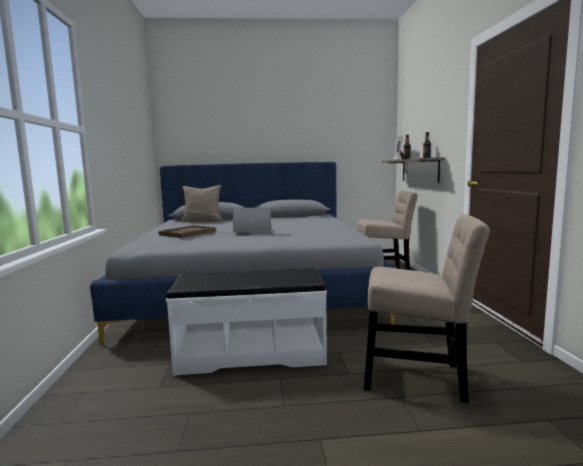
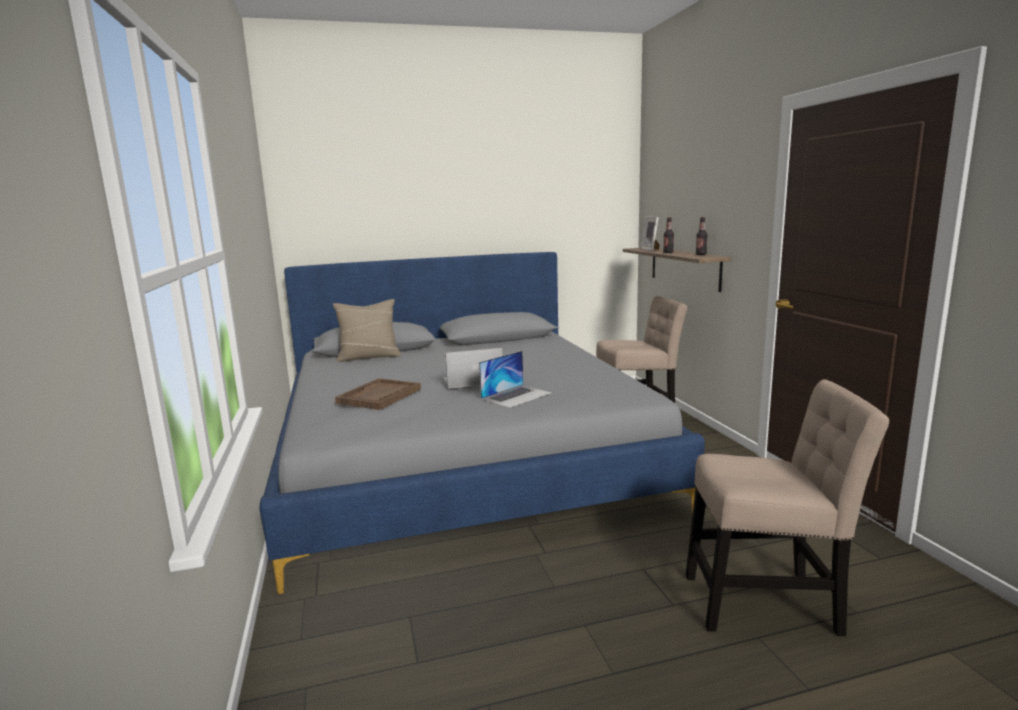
camera: 10 degrees left, 5 degrees up
(251, 354) = (522, 585): white bench -> none
(273, 236) = (516, 396): none -> laptop

